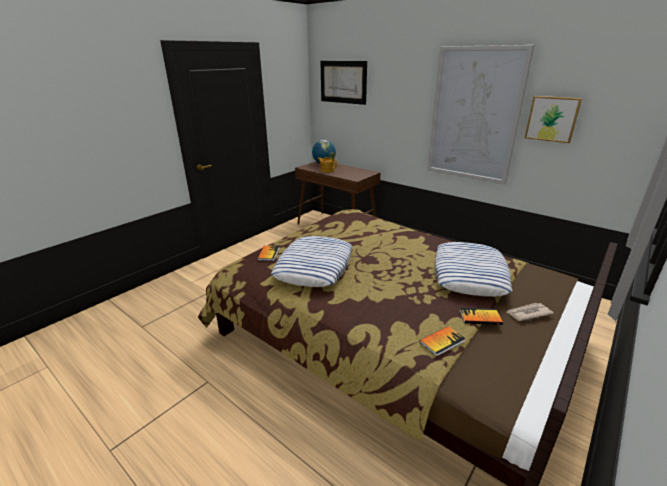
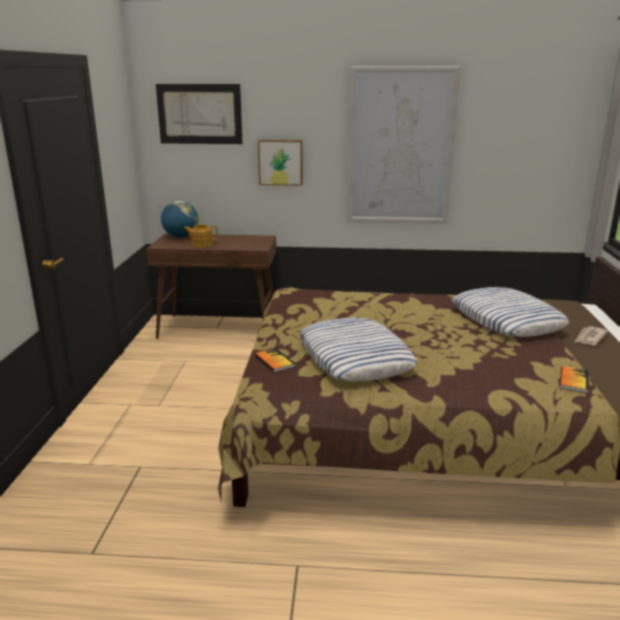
camera: 35 degrees left, 5 degrees down
(480, 317) = (569, 351): book -> none
(552, 118) = (487, 144): picture -> picture (280, 162)

